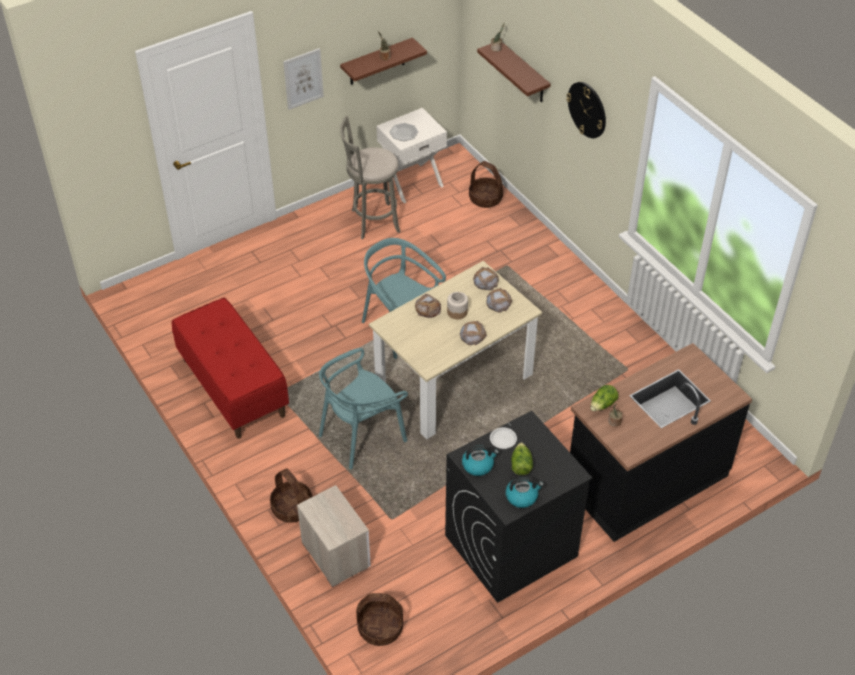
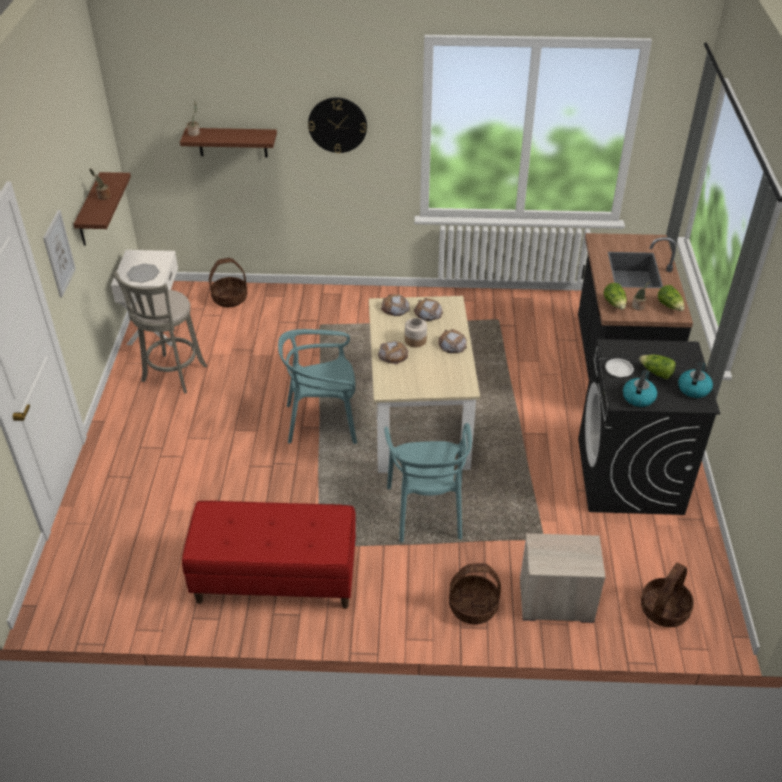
camera: 55 degrees left, 5 degrees down
(637, 443) = (670, 306): none -> lettuce

